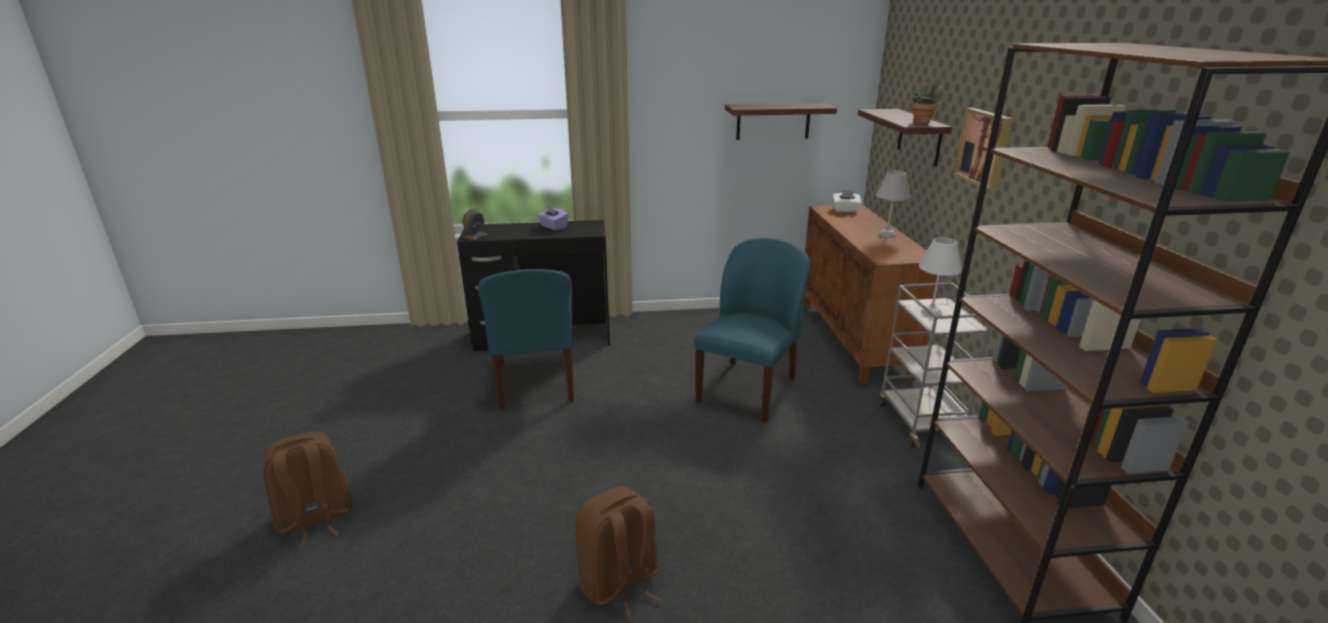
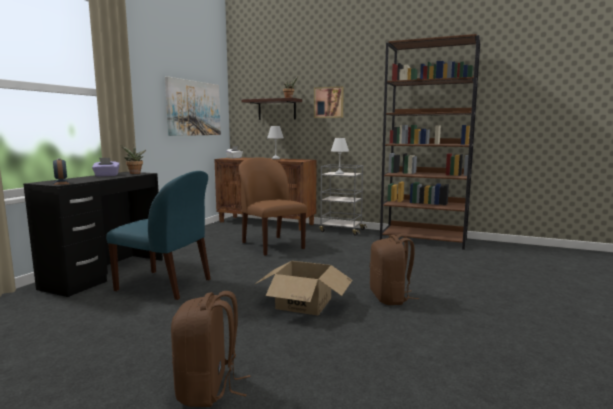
camera: 60 degrees left, 15 degrees down
(546, 503) = (304, 303): none -> cardboard box
(584, 230) = (135, 173): none -> potted plant
(748, 389) = (271, 245): blue chair -> brown chair
(773, 121) = (194, 108): shelf -> picture

